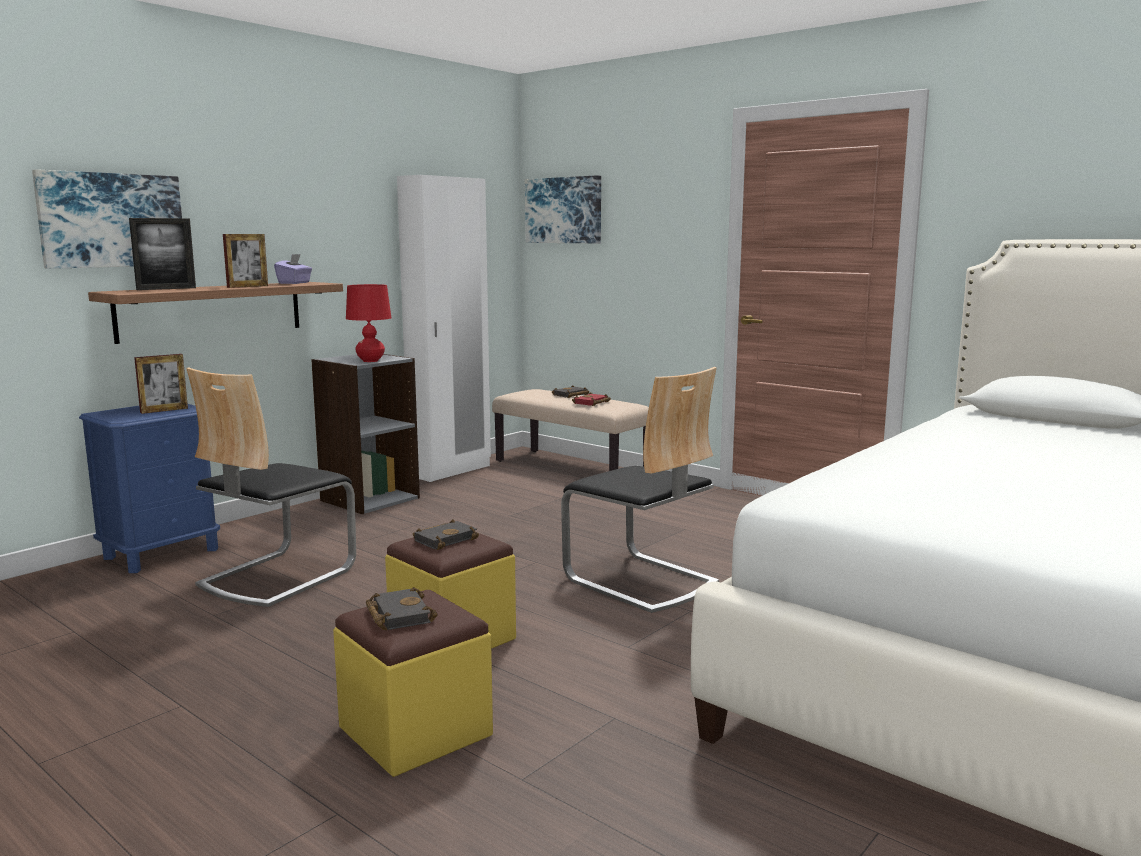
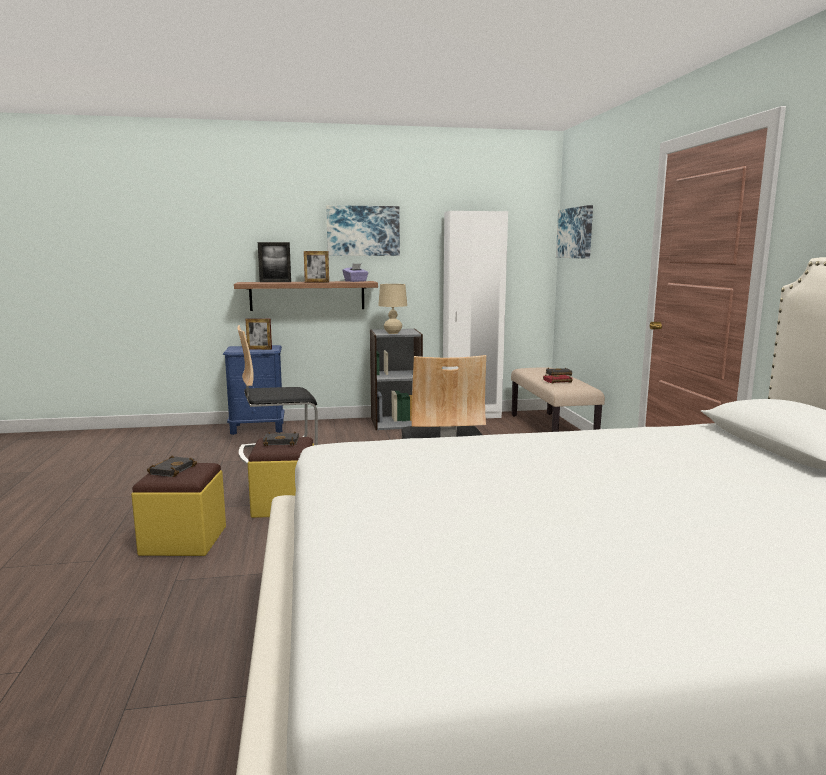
camera: 40 degrees right, 0 degrees up
(111, 220) = (252, 243): picture -> picture (363, 231)
(370, 361) = (393, 333): red table lamp -> beige table lamp

